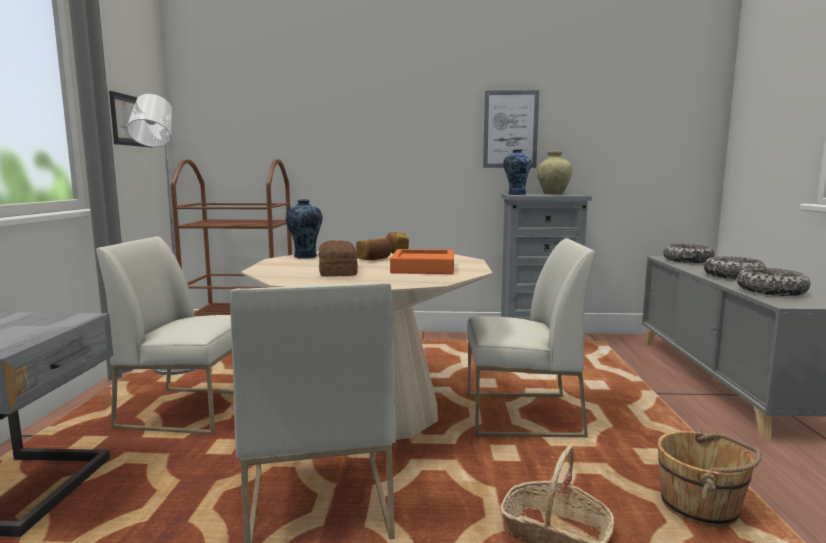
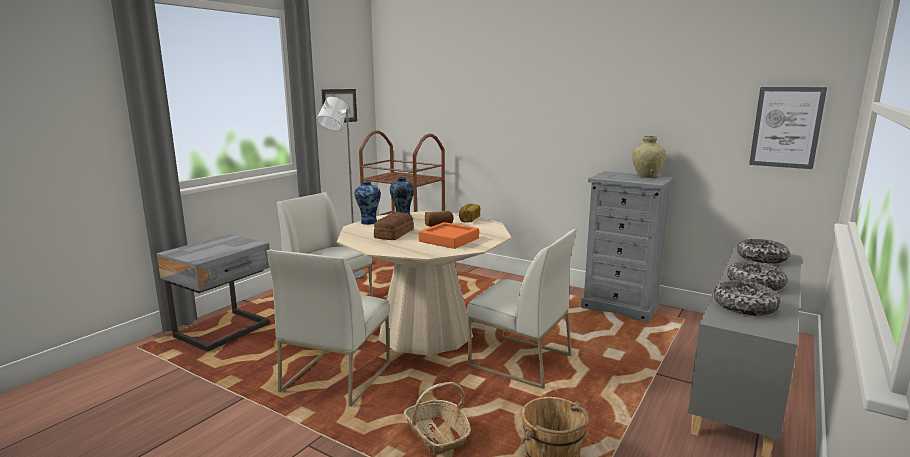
camera: 30 degrees right, 5 degrees up
(510, 129) = (617, 114): picture -> picture (786, 127)
(516, 194) = (606, 175): vase -> vase (368, 222)

